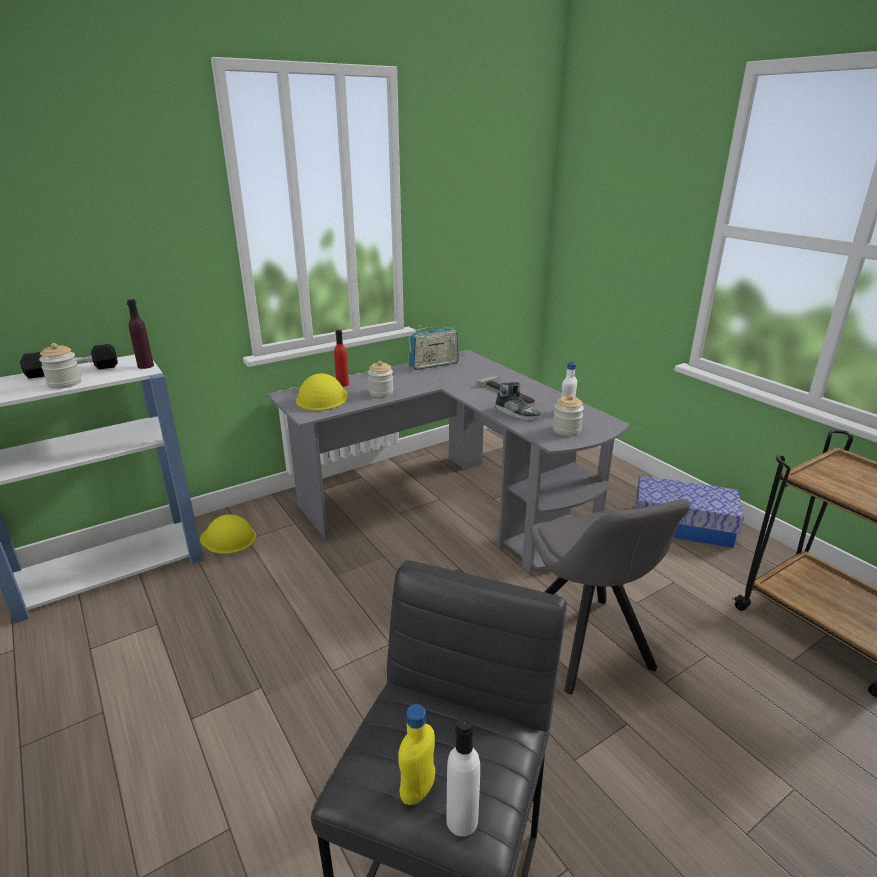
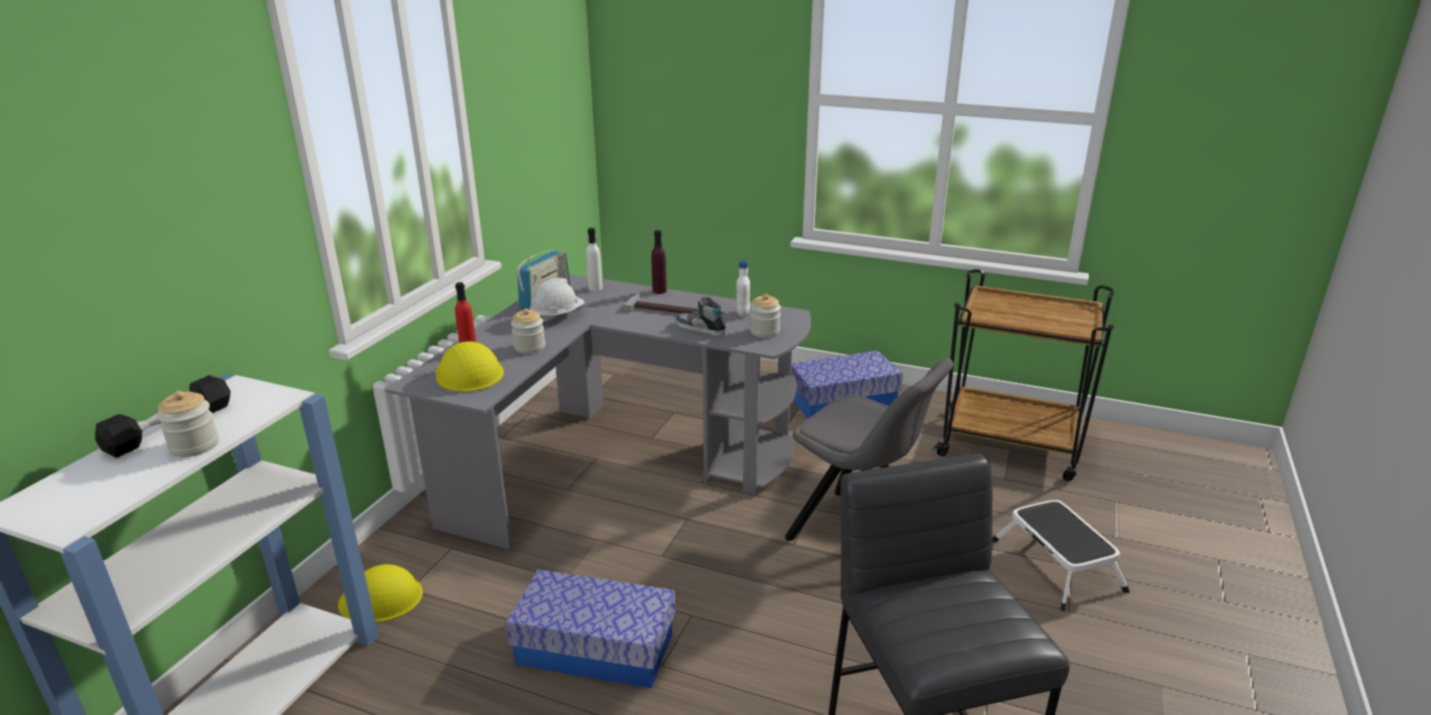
camera: 35 degrees left, 0 degrees up
(145, 366) = (273, 391): purple bottle -> purple bottle (659, 291)
(305, 633) = (595, 648): none -> storage box
(418, 790) = (972, 638): yellow bottle -> none
(427, 377) = (557, 316): none -> white hard hat
(462, 820) = (1016, 638): white bottle -> white bottle (595, 288)
(517, 413) = (700, 329): shoe -> shoe turned 150 degrees counterclockwise
(776, 777) = (1057, 565): none -> black step ladder

